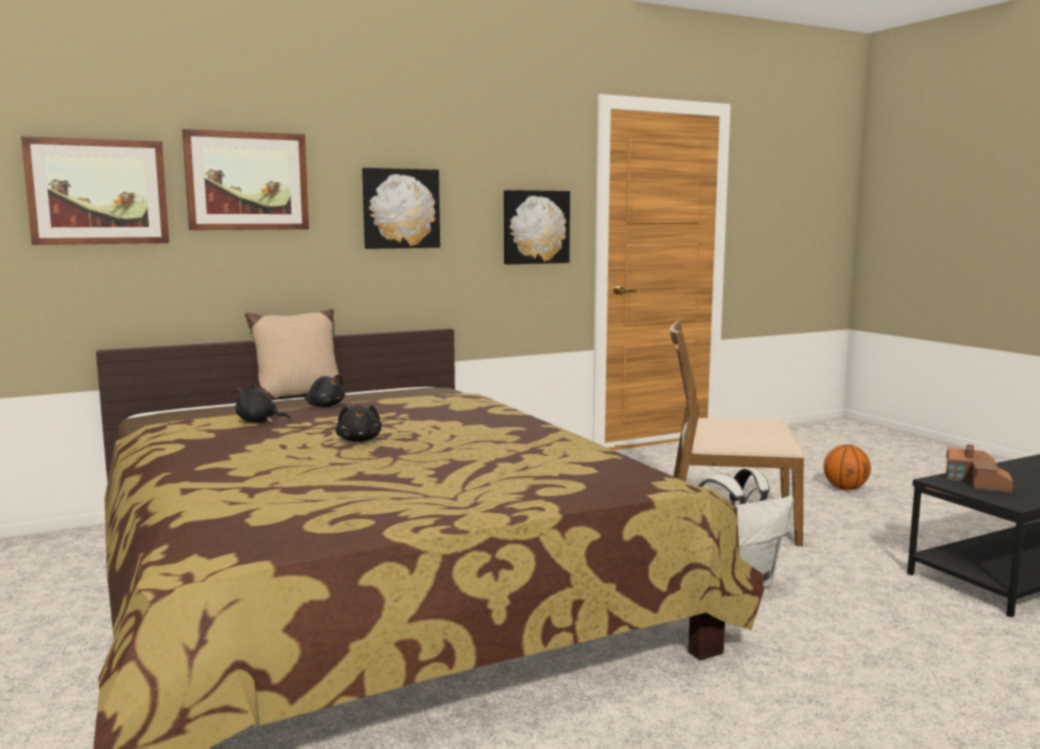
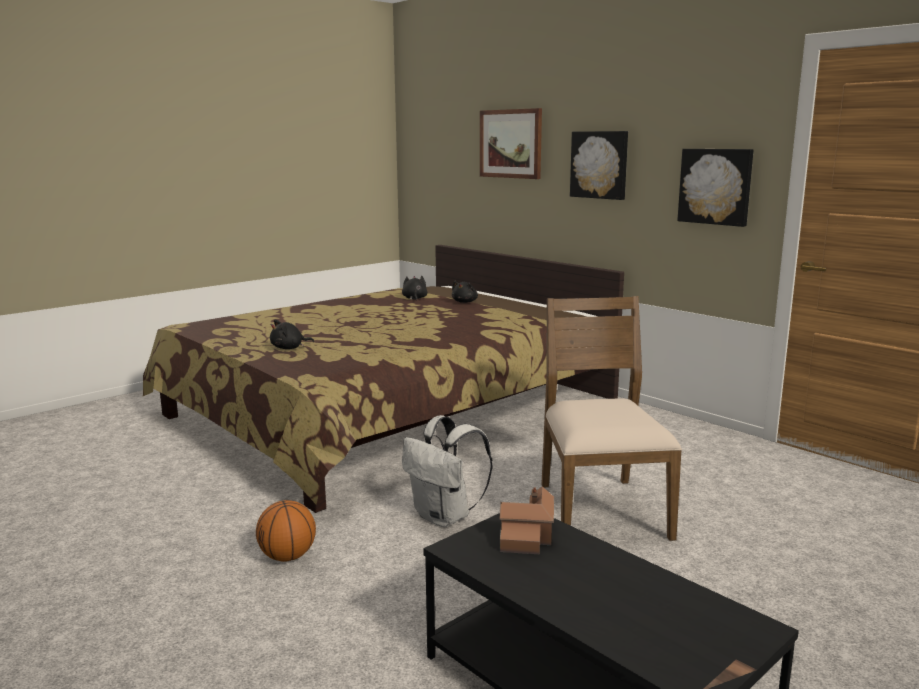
camera: 75 degrees right, 5 degrees up
(98, 192) = (448, 151): picture -> none
(297, 396) = (512, 297): beige pillow -> none
(359, 440) = (378, 316): black plush toy -> black plush toy (289, 348)
(845, 488) = (812, 580): basketball -> basketball (287, 557)

